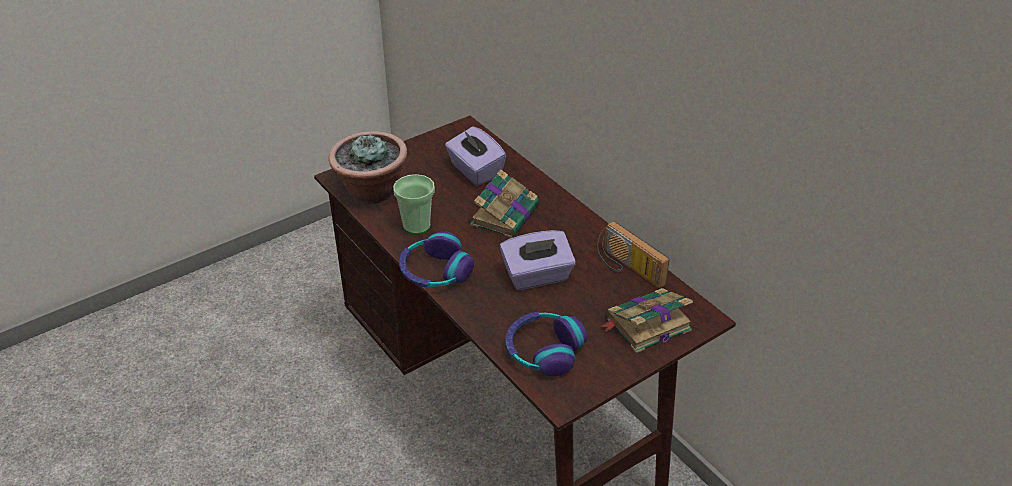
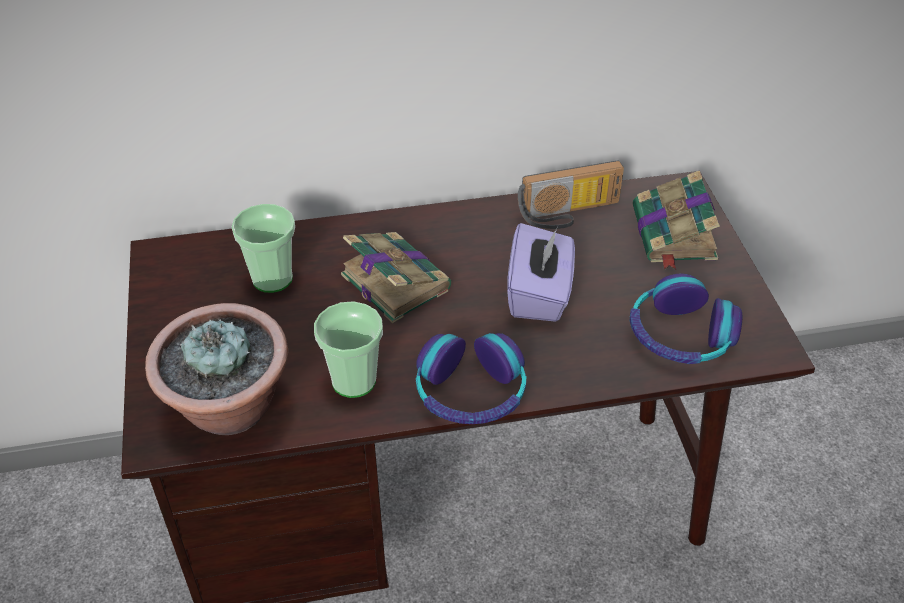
camera: 65 degrees left, 5 degrees up
(475, 171) = (272, 279): purple tissue box -> cup

